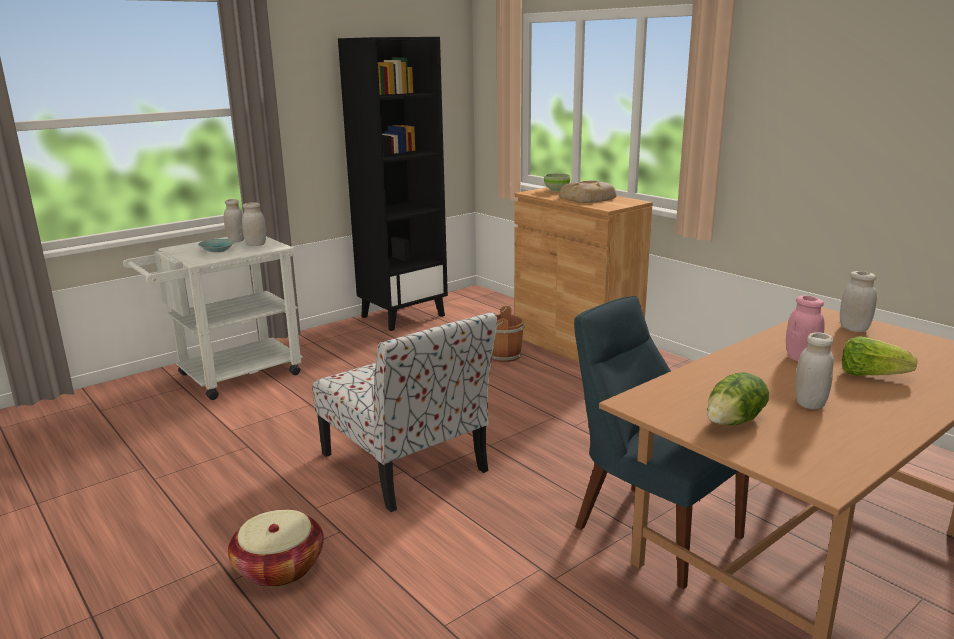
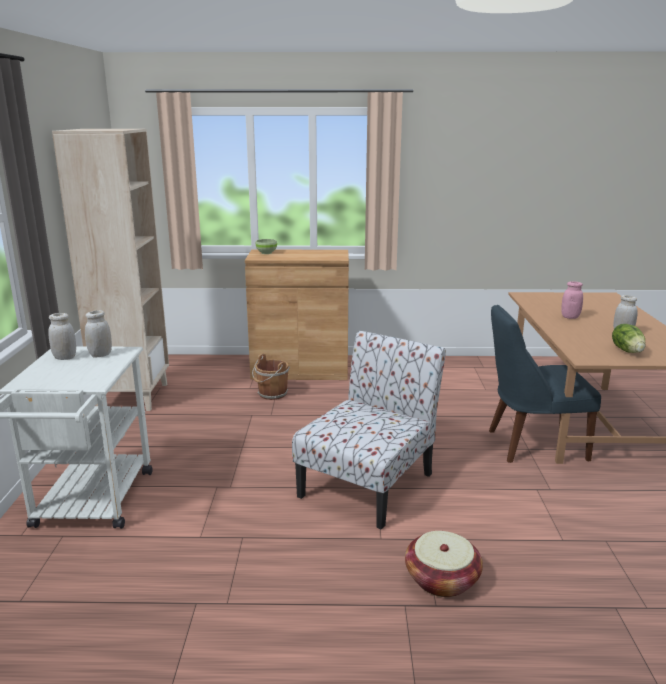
camera: 50 degrees left, 0 degrees up
(218, 250) = (81, 370): turquoise bowl -> none
(403, 316) = (133, 396): black bookcase -> beige bookcase
(406, 464) = (369, 483): chair -> chair turned 60 degrees counterclockwise
(588, 198) = (306, 254): bread -> none
(854, 328) = (546, 298): white jar -> none
(870, 375) = (604, 315): lettuce -> none

